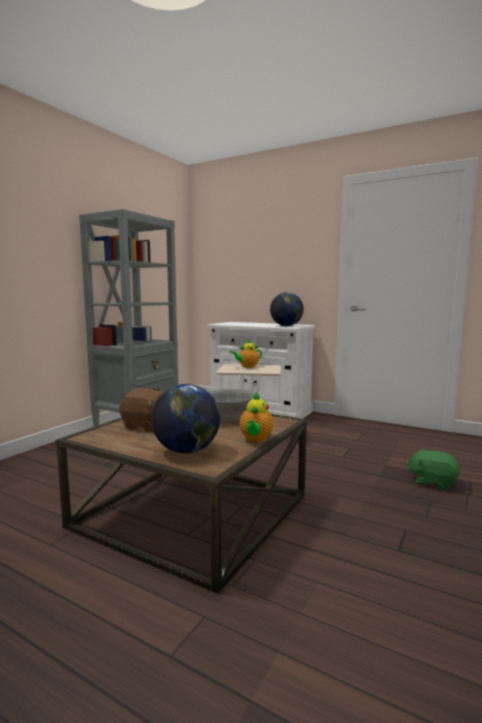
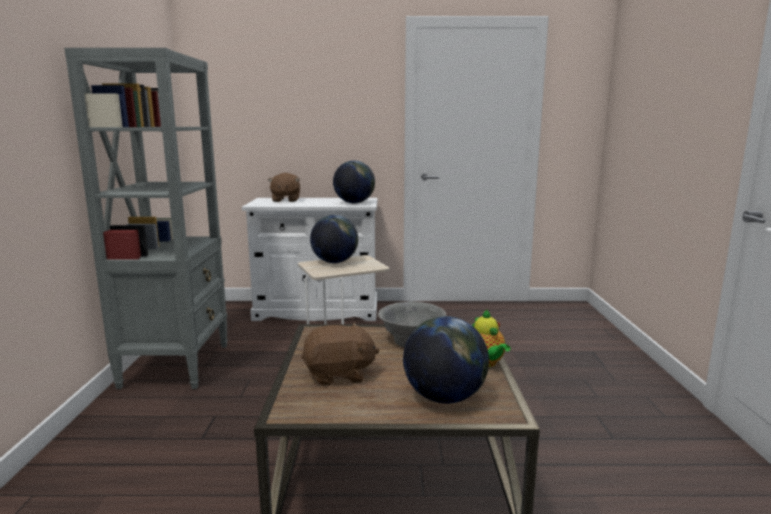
camera: 30 degrees left, 5 degrees up
(244, 323) = (285, 200): none -> brown plush toy
(247, 366) = (335, 262): teapot -> globe
(432, 482) = (567, 360): green plush toy -> none

